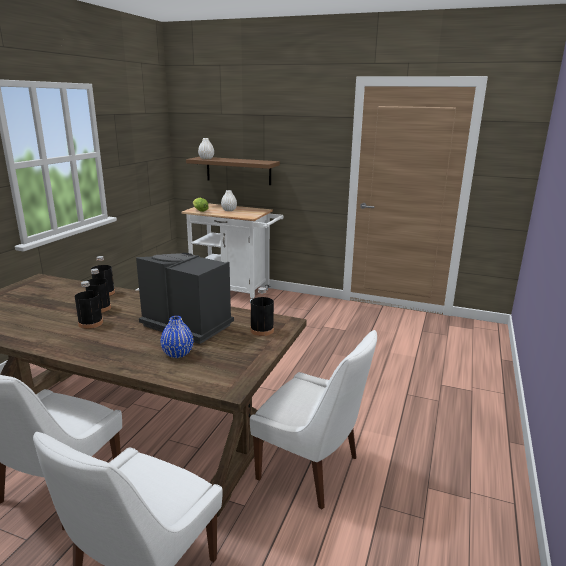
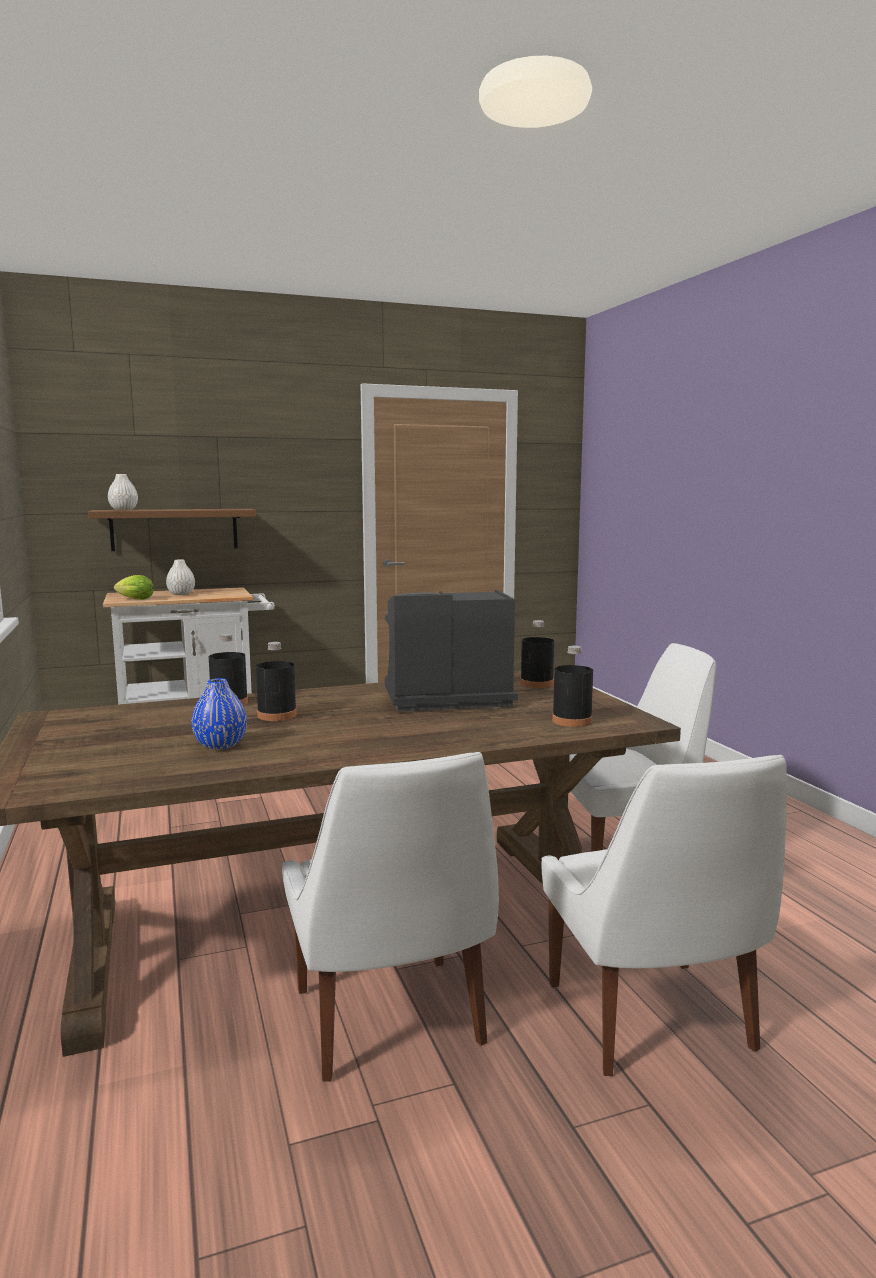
camera: 40 degrees left, 10 degrees down
(90, 323) = (315, 728): black bottle -> black bottle (572, 721)
(178, 354) = (513, 718): blue vase -> blue vase (220, 745)

